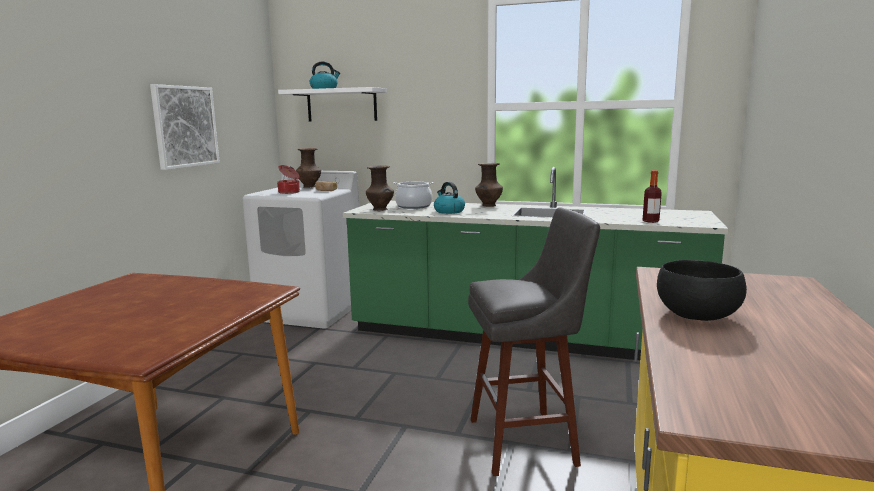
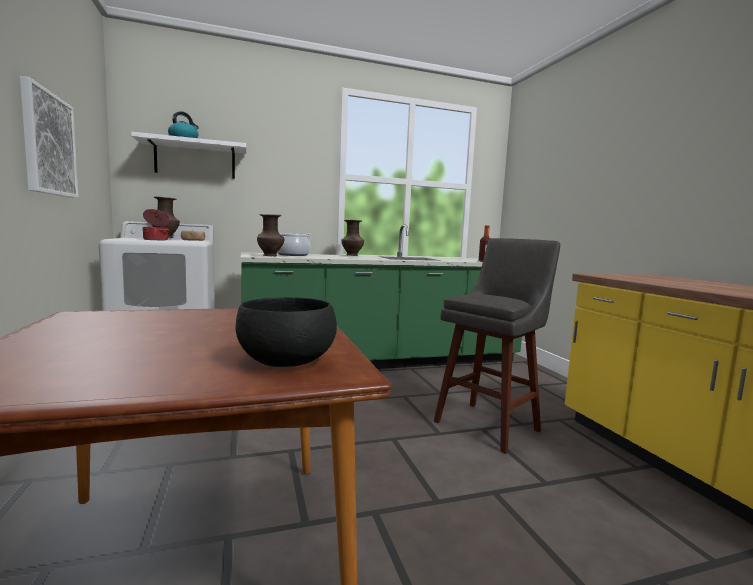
camera: 35 degrees left, 5 degrees down
(448, 211) = (334, 257): kettle -> none
(697, 315) = (691, 285): black bowl -> black bowl (287, 361)

